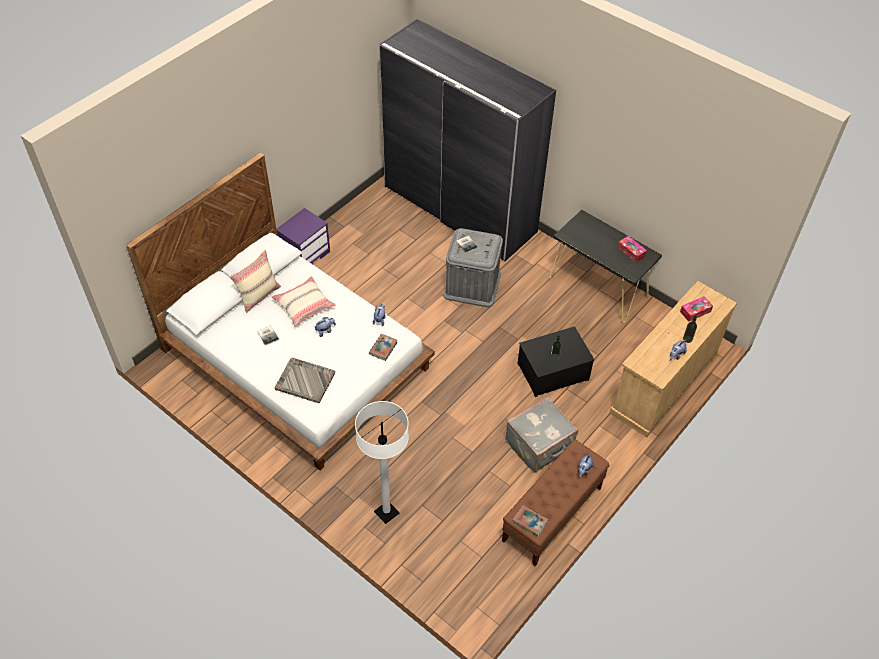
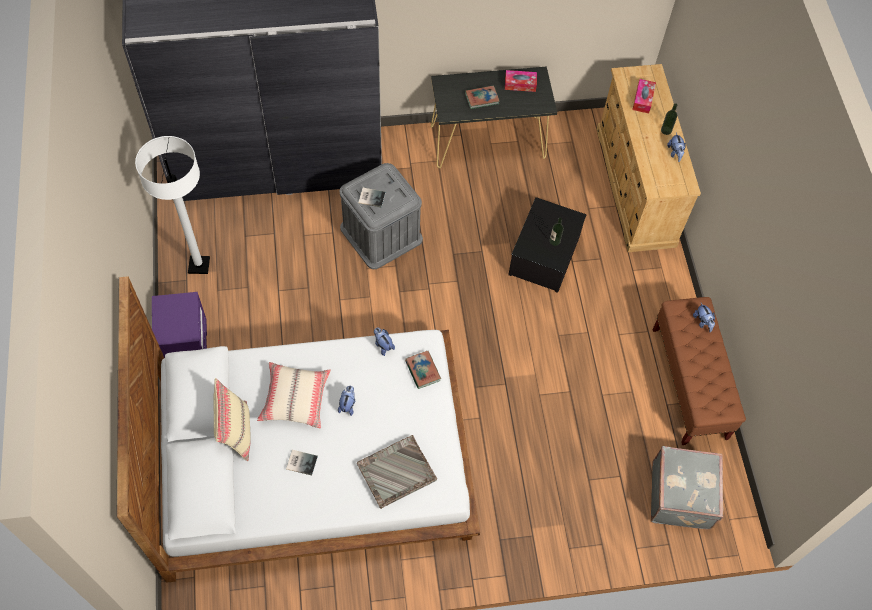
camera: 50 degrees left, 10 degrees up
(386, 512) = (571, 517): white floor lamp -> white floor lamp (199, 265)
(530, 521) = (719, 407): book -> book (482, 98)
(540, 446) = (612, 333): grey suitcase -> grey suitcase (682, 495)

